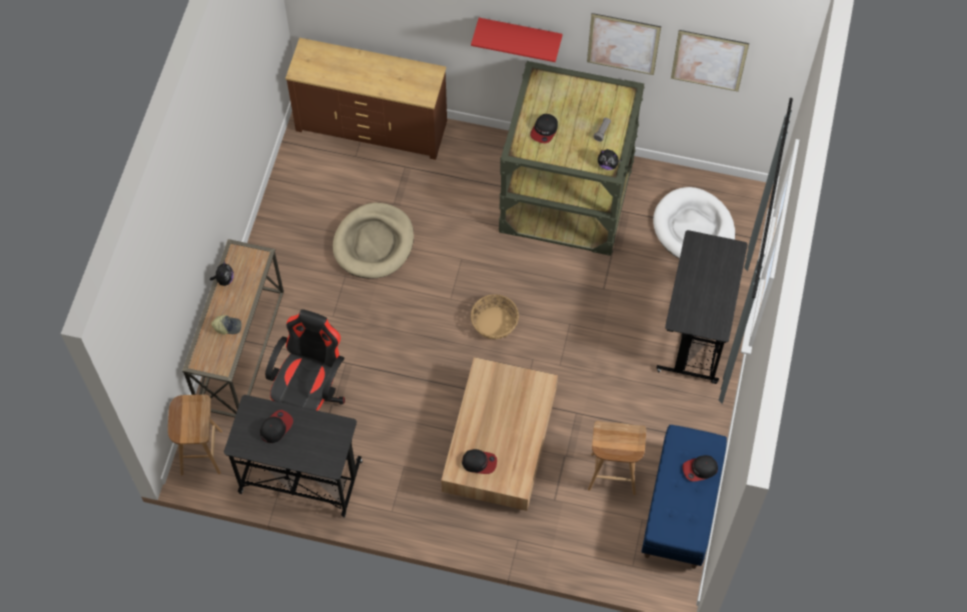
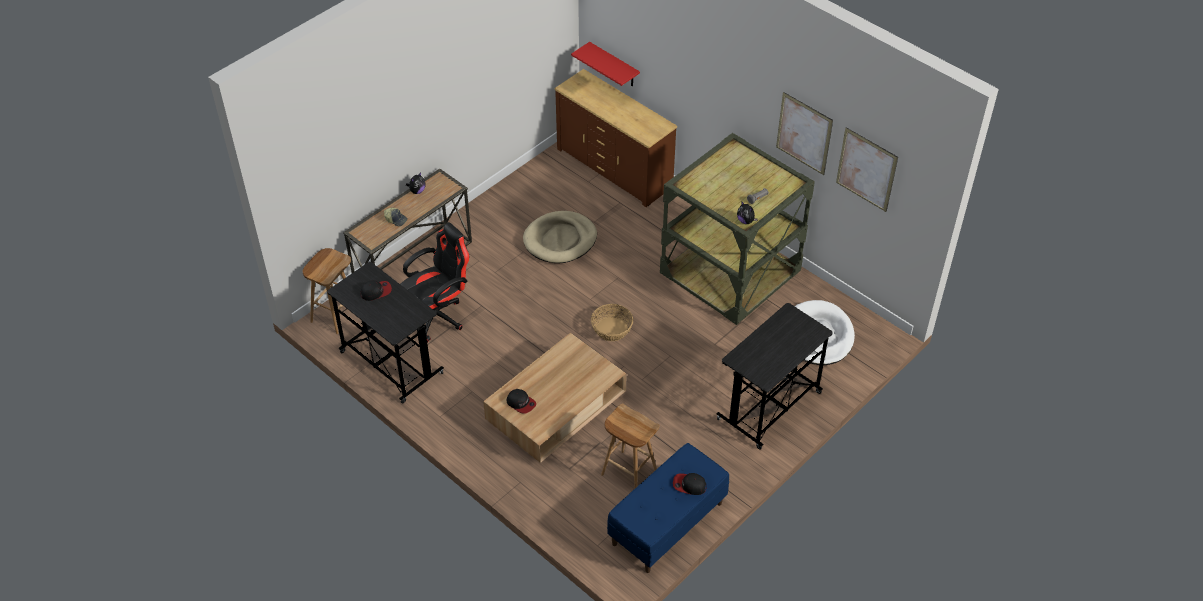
camera: 30 degrees right, 15 degrees down
(520, 34) = (731, 103): red shelf -> red shelf (614, 65)
(544, 130) = (712, 180): cap -> none

